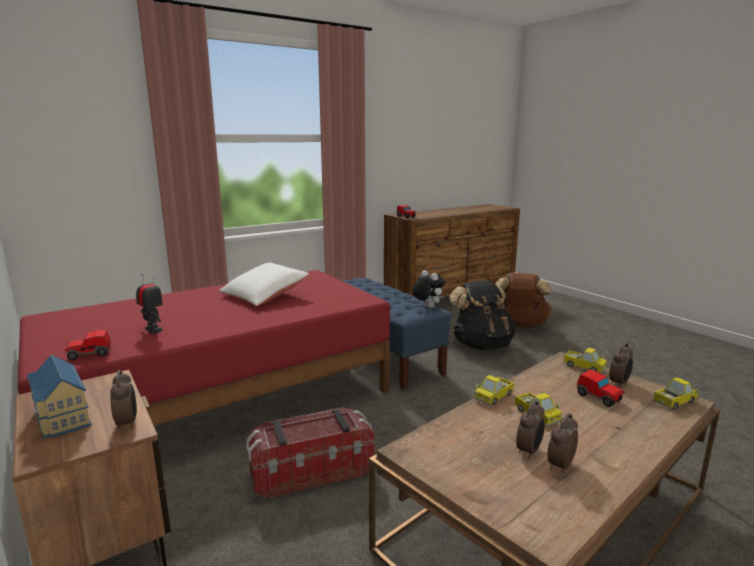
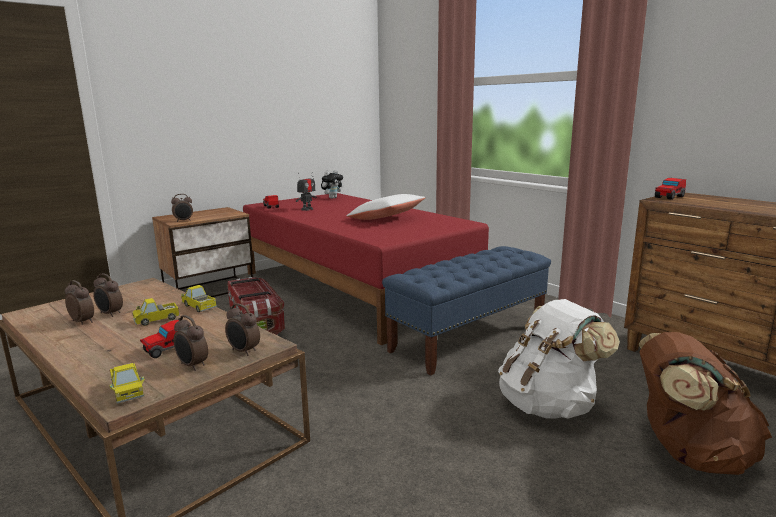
camera: 85 degrees right, 0 degrees up
(60, 418) = (198, 214): toy house -> none
(427, 307) = (436, 282): plush toy -> plush toy (332, 198)
(481, 345) = (548, 405): black backpack -> white backpack
(584, 367) = (243, 351): toy truck -> alarm clock

